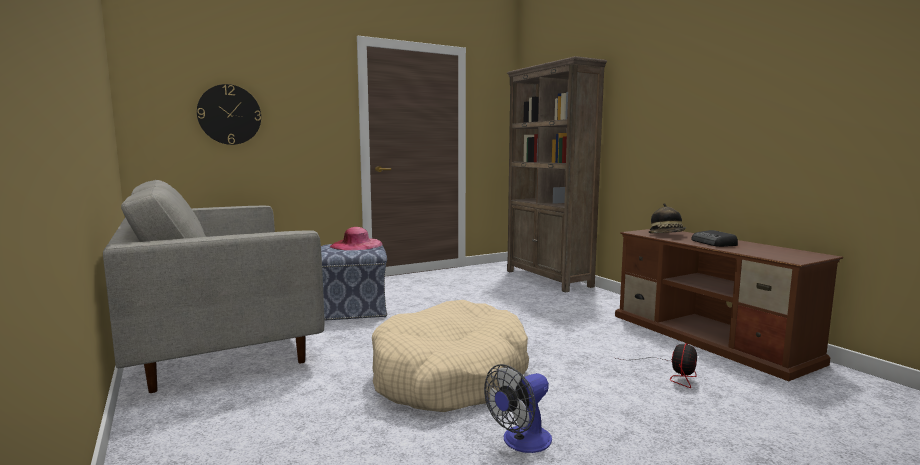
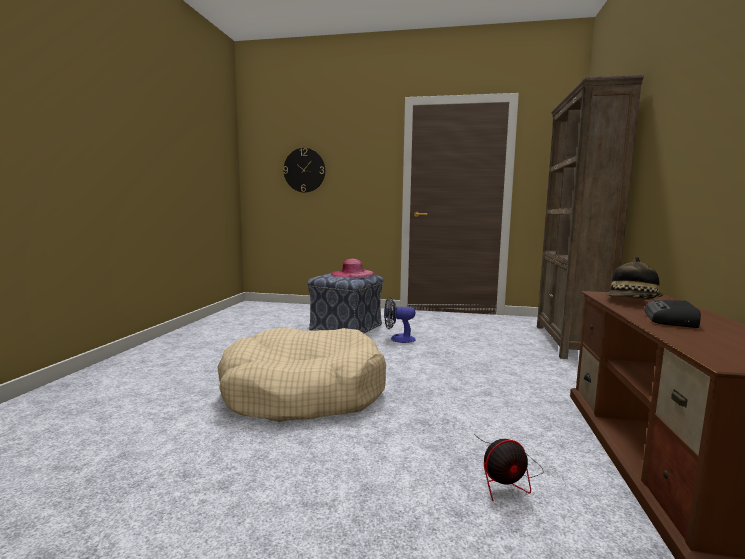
camera: 40 degrees right, 0 degrees up
(221, 338) = (242, 326): grey sofa -> none
(521, 442) = (235, 462): fan -> fan (398, 339)

